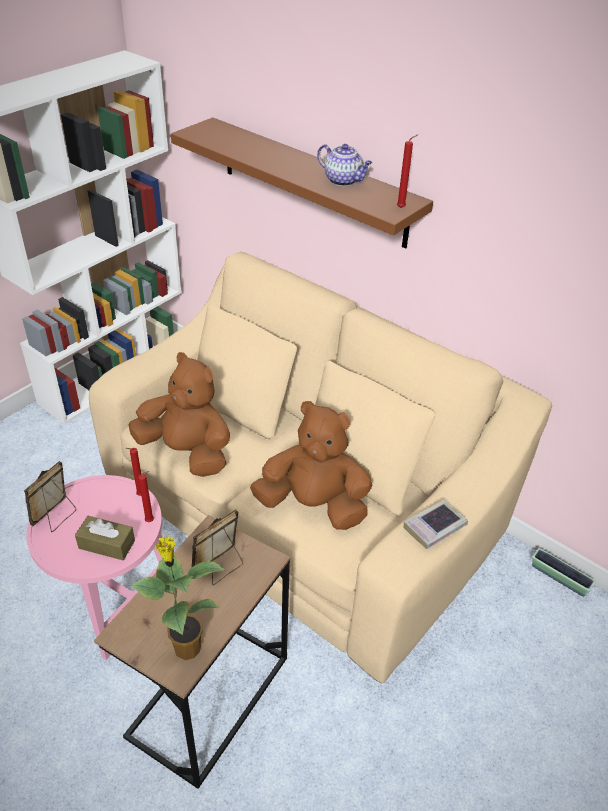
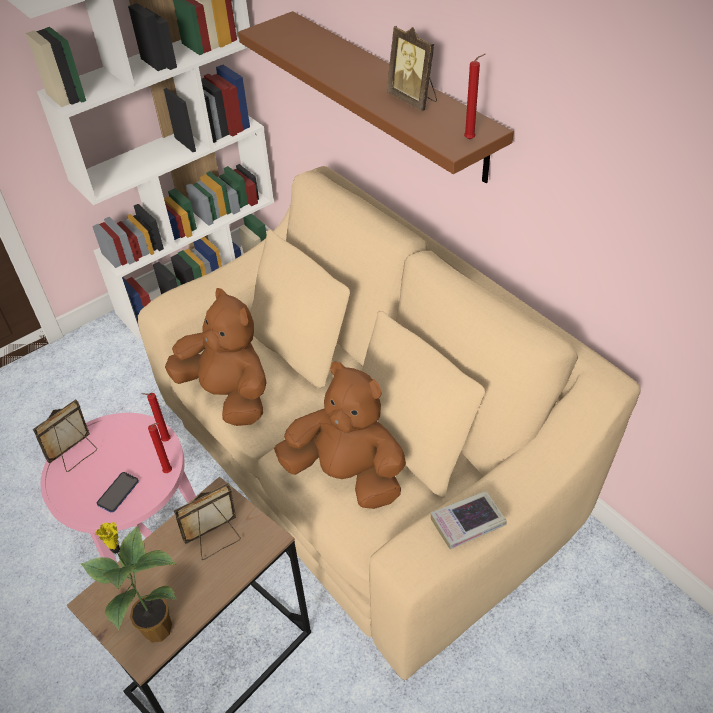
camera: 15 degrees right, 5 degrees up
(106, 544) = (118, 492): brown tissue box -> phone
(343, 180) = (413, 100): teapot -> picture frame
(559, 578) = (648, 583): planter -> none

